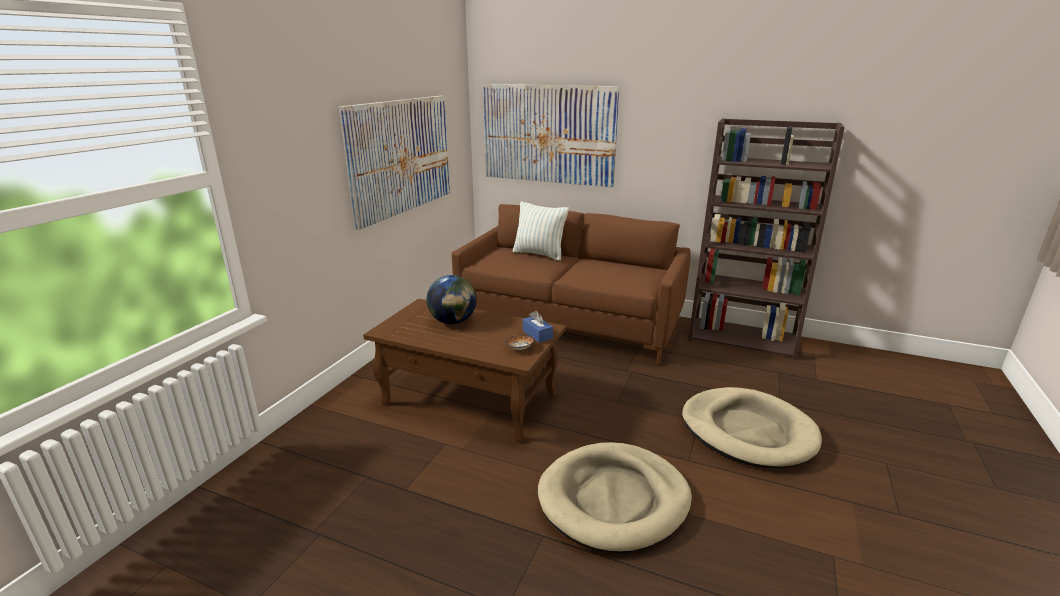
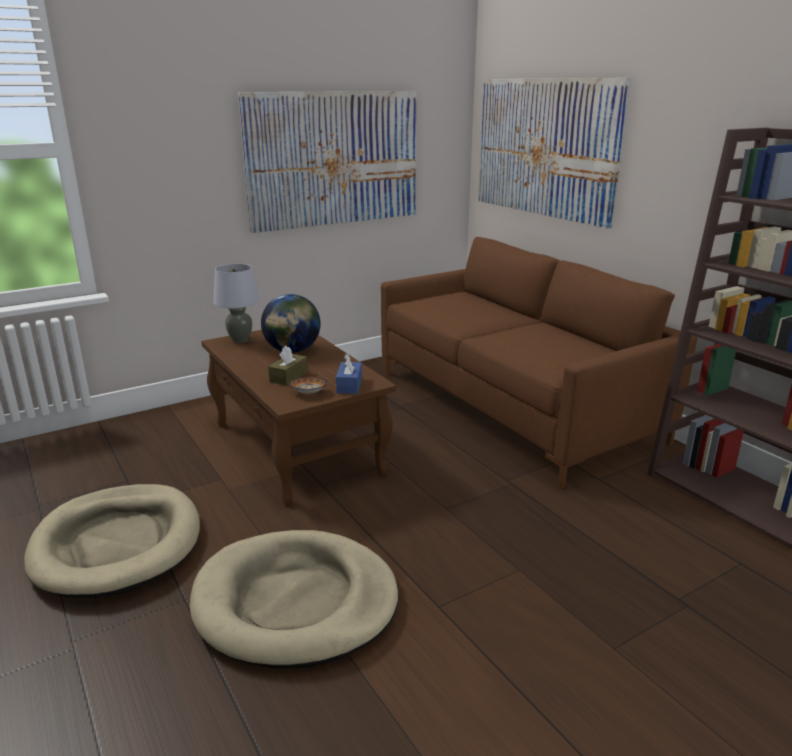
camera: 35 degrees right, 0 degrees up
(396, 325) = (240, 340): none -> grey table lamp
(485, 341) = (288, 376): none -> brown tissue box
(539, 254) = (492, 306): pillow -> none
(747, 431) = (570, 611): beige dog bed -> beige dog bed (118, 544)

